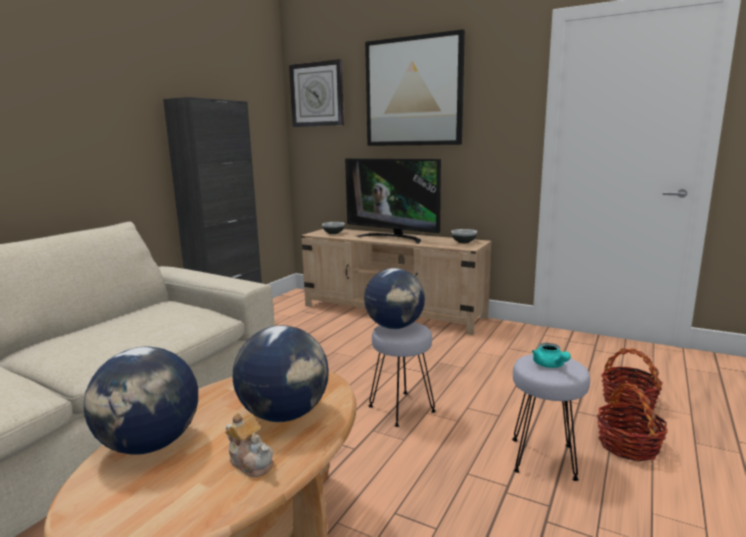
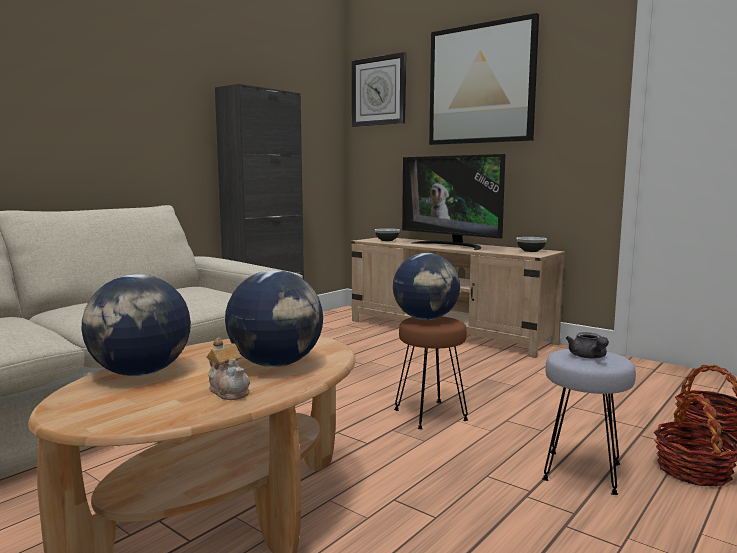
camera: 10 degrees right, 5 degrees down
(402, 409) = (431, 415): grey stool -> brown stool
(550, 365) = (588, 357): turquoise teapot -> grey teapot

